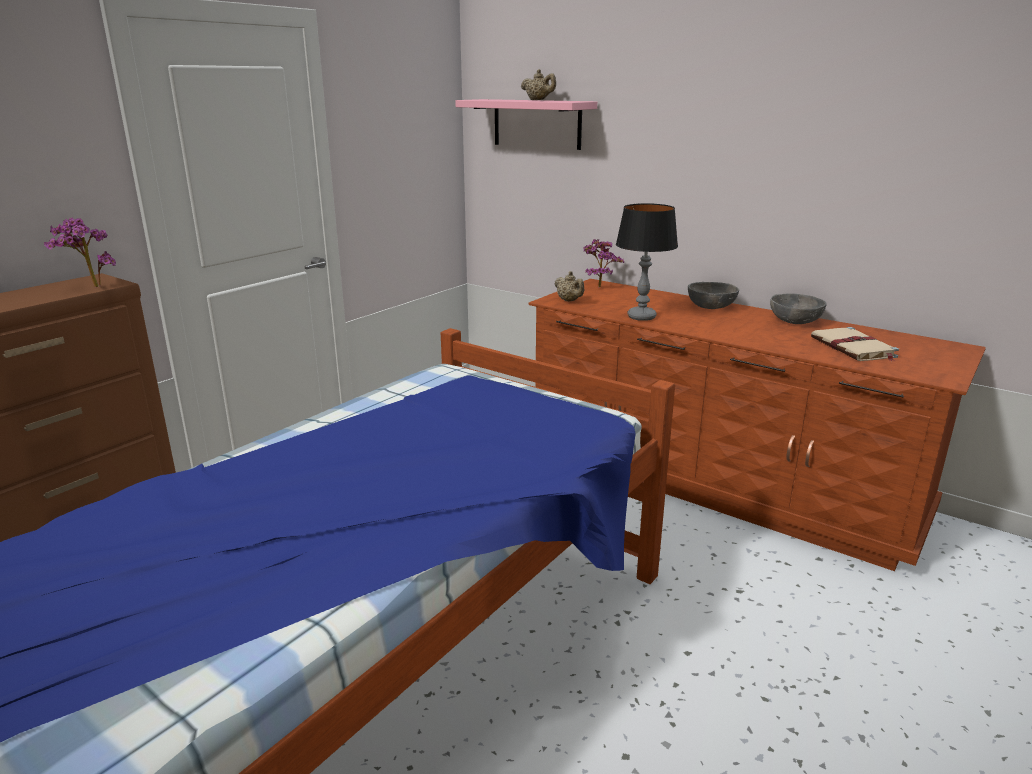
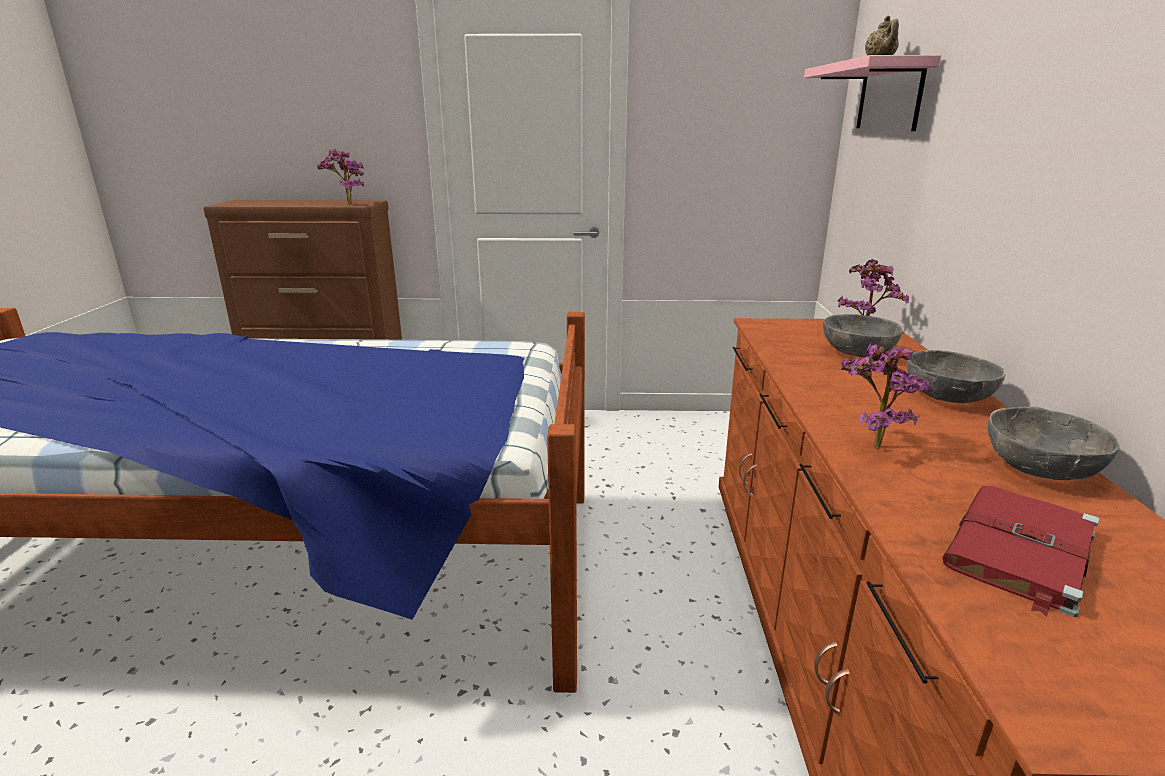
camera: 55 degrees right, 0 degrees up
(569, 301) = (778, 329): beige teapot -> none
(631, 300) = (857, 352): none -> grey bowl
(641, 317) = (803, 370): table lamp -> none
(745, 335) = (871, 443): none -> potted plant
(854, 348) = (1020, 551): beige book -> red book

